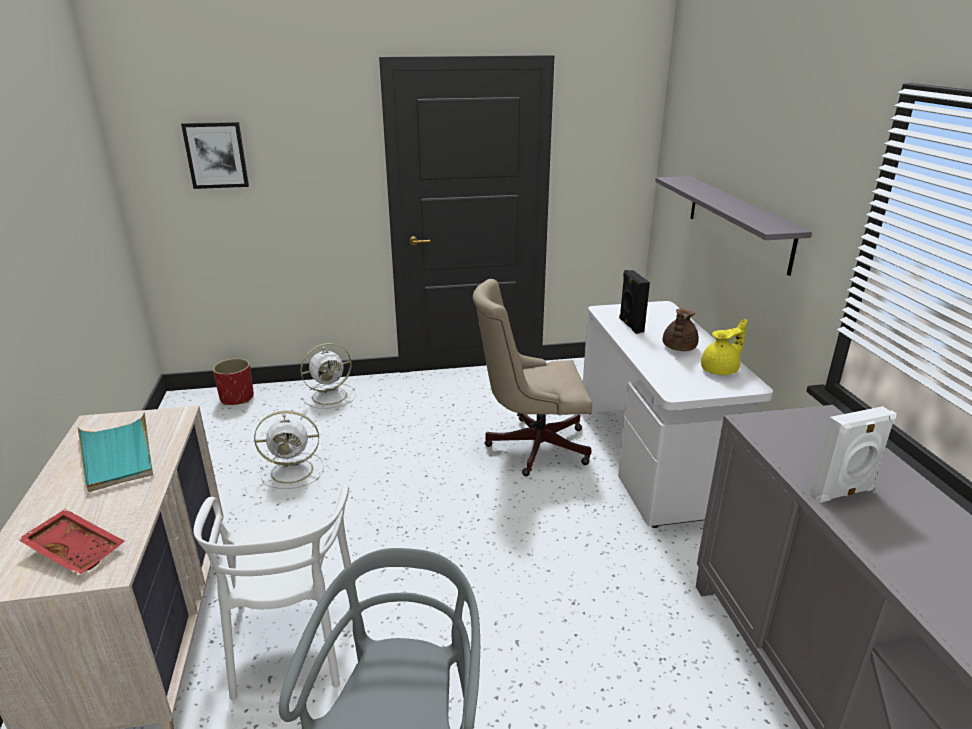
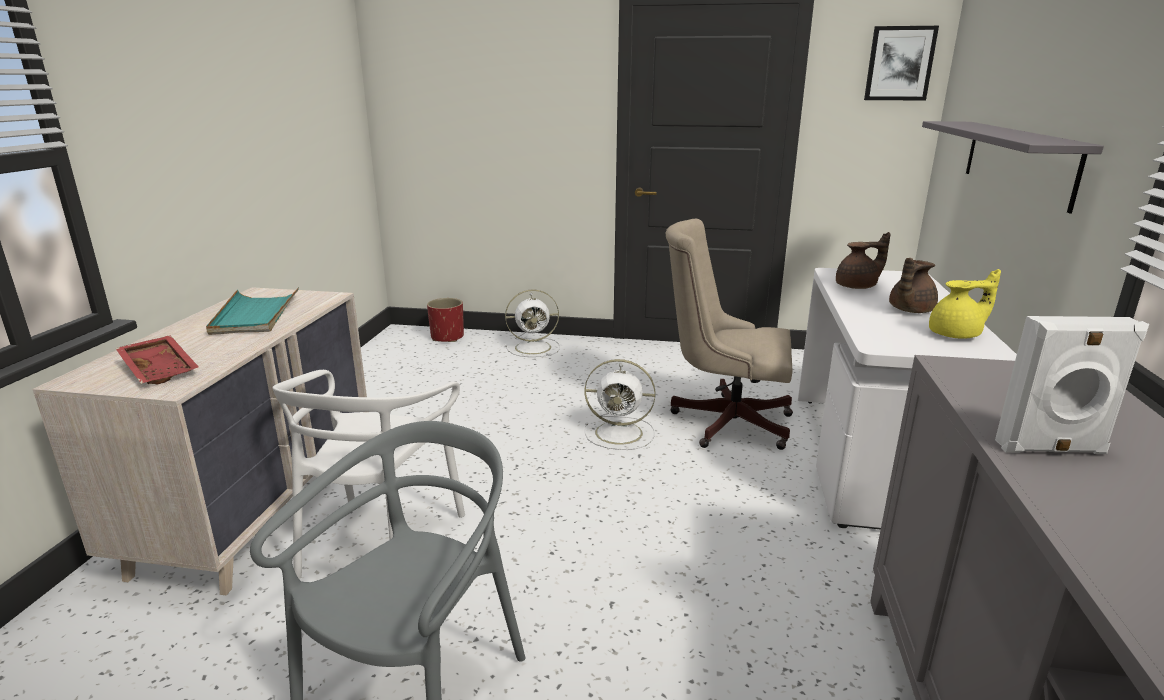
camera: 20 degrees right, 5 degrees down
(216, 155) = (455, 91): picture -> picture (899, 63)
(294, 471) = (465, 402): white fan -> white fan (621, 433)
(630, 325) = (858, 286): black speaker -> brown teapot

